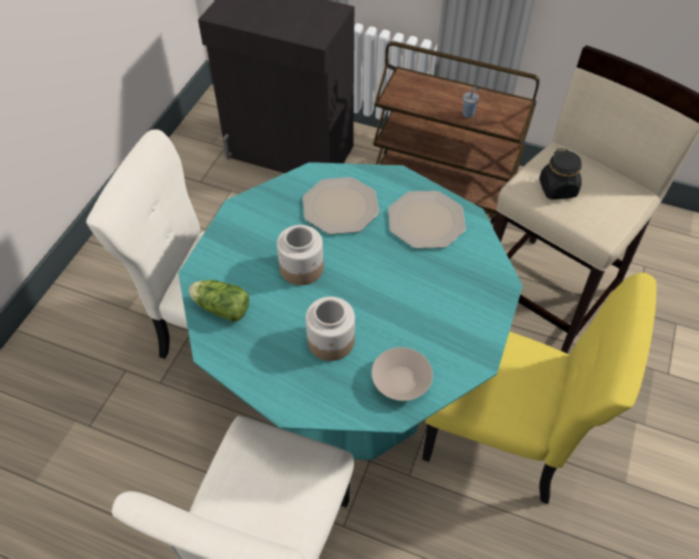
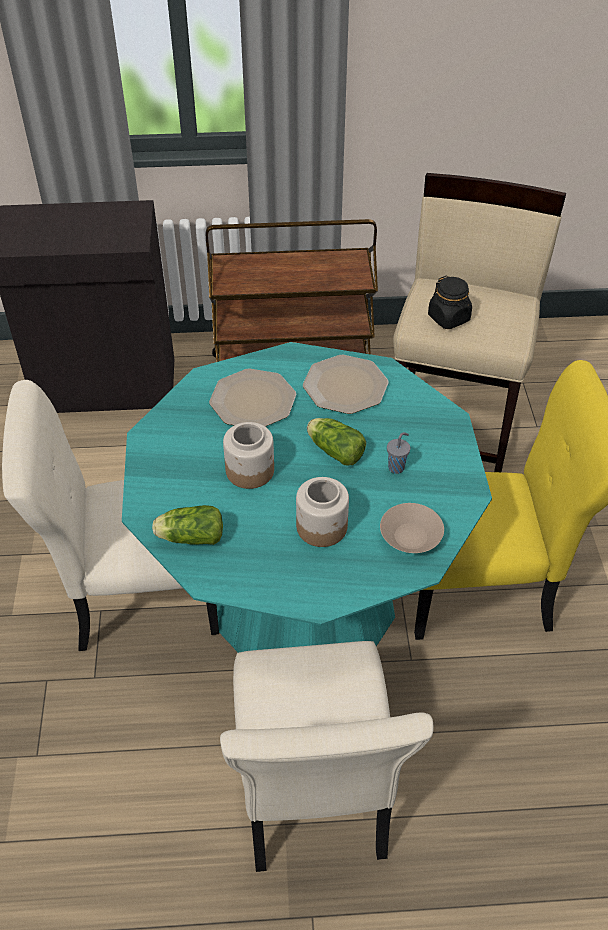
camera: 25 degrees left, 5 degrees down
(382, 275) = (334, 450): none -> lettuce
(468, 114) = (312, 279): grey cup -> grey cup (397, 467)

